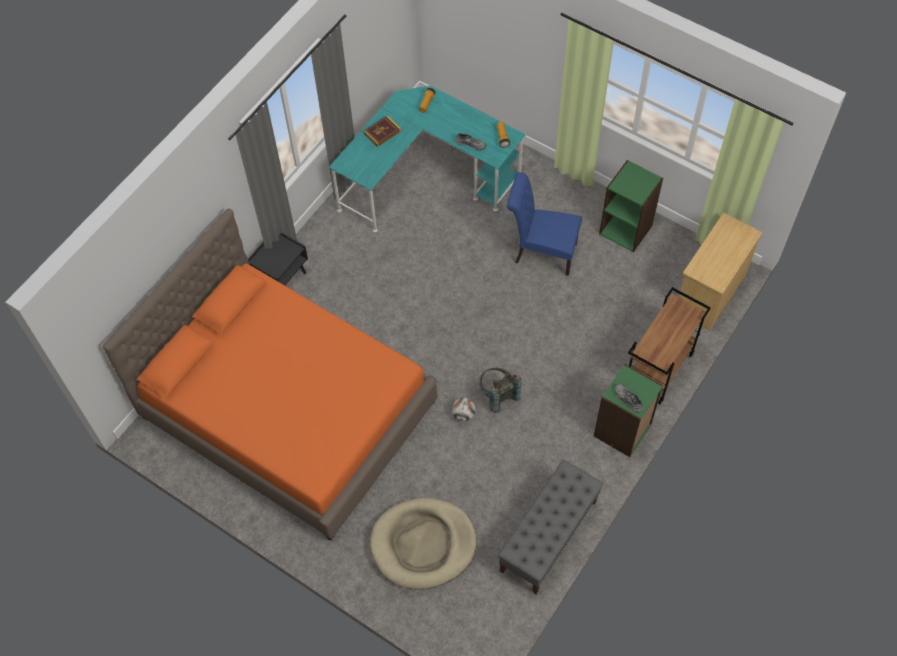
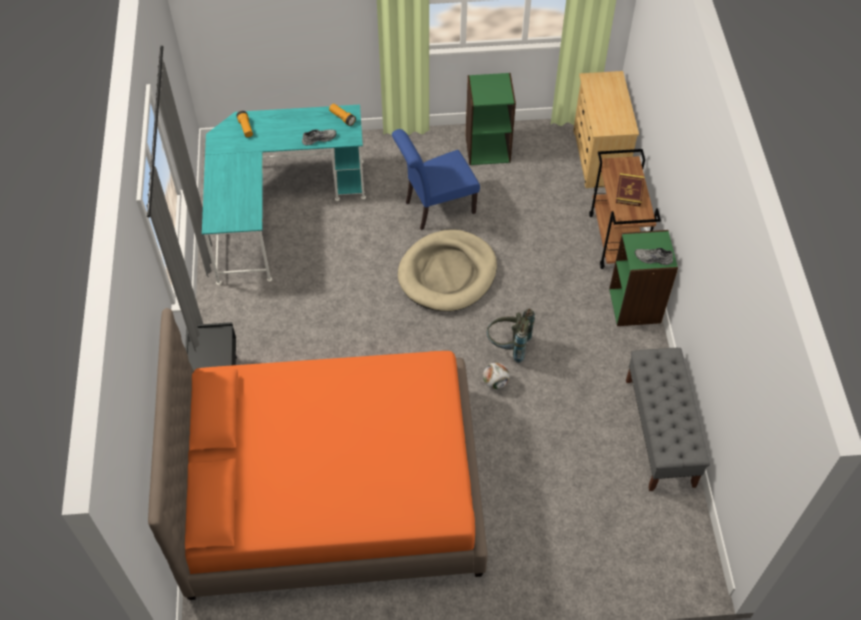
camera: 40 degrees left, 5 degrees down
(382, 132) = (226, 175): book -> book (629, 191)
(423, 544) = (565, 517): beige dog bed -> beige dog bed (447, 273)

